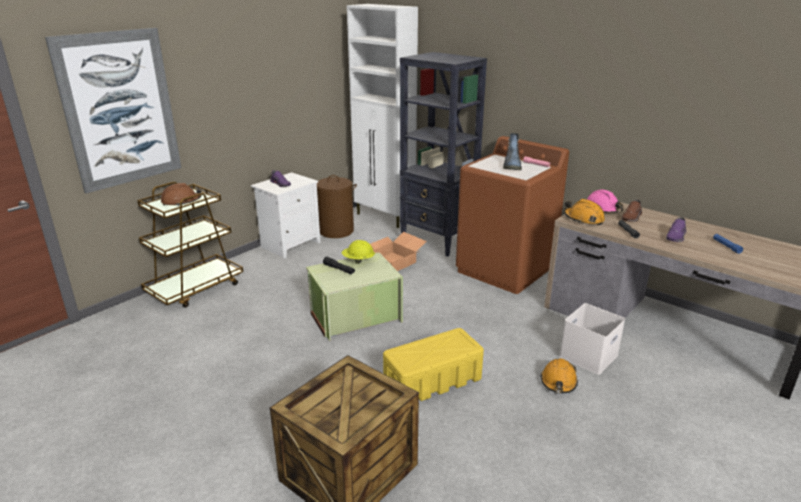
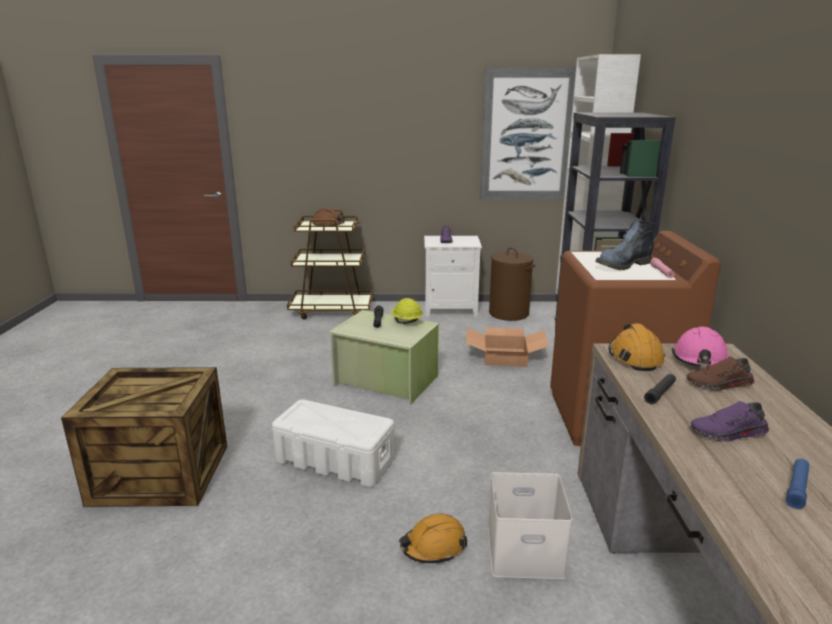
camera: 50 degrees right, 5 degrees down
(120, 109) = (303, 135): picture -> picture (527, 135)
(433, 380) = (336, 460): yellow storage box -> white storage box

